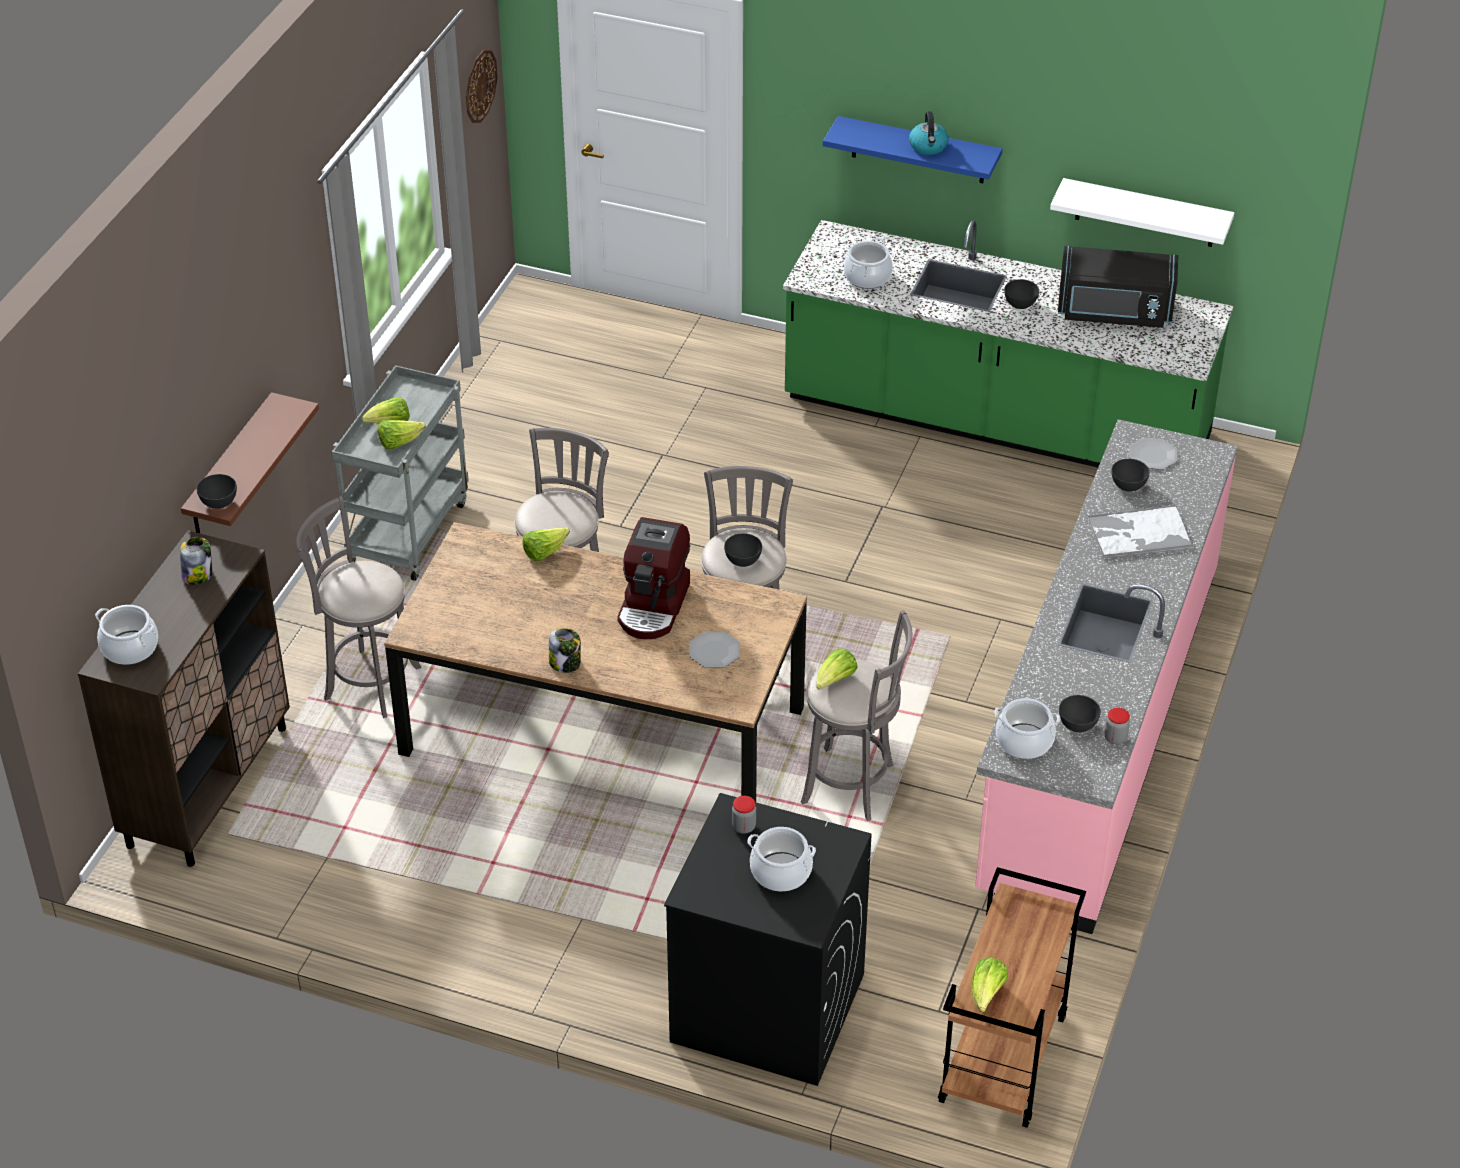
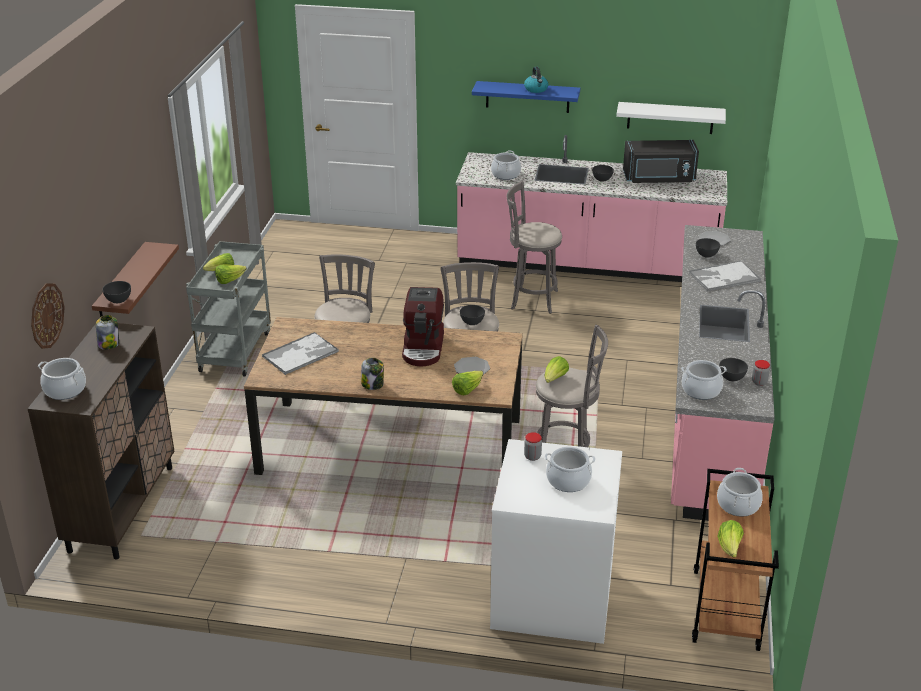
camera: 10 degrees left, 10 degrees down
(367, 682) = (224, 435): grey stool -> grey stool (531, 299)
(475, 596) = (301, 354): none -> tray
(480, 86) = (252, 85): wall clock -> wall clock (46, 315)
(544, 552) = (342, 327): lettuce -> lettuce (467, 390)
(766, 1008) = (551, 598): black washing machine -> white washing machine
(996, 421) = (587, 263): green counter -> pink counter
(1023, 928) = (738, 505): none -> cooking pot

